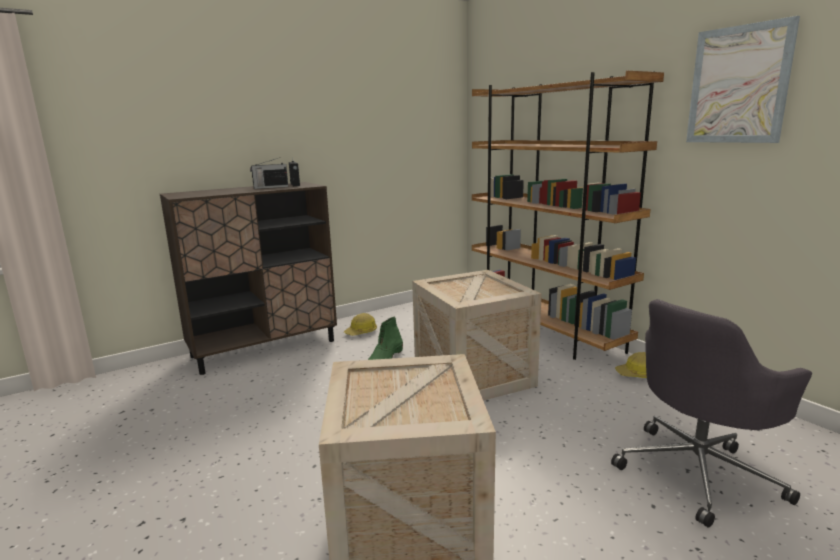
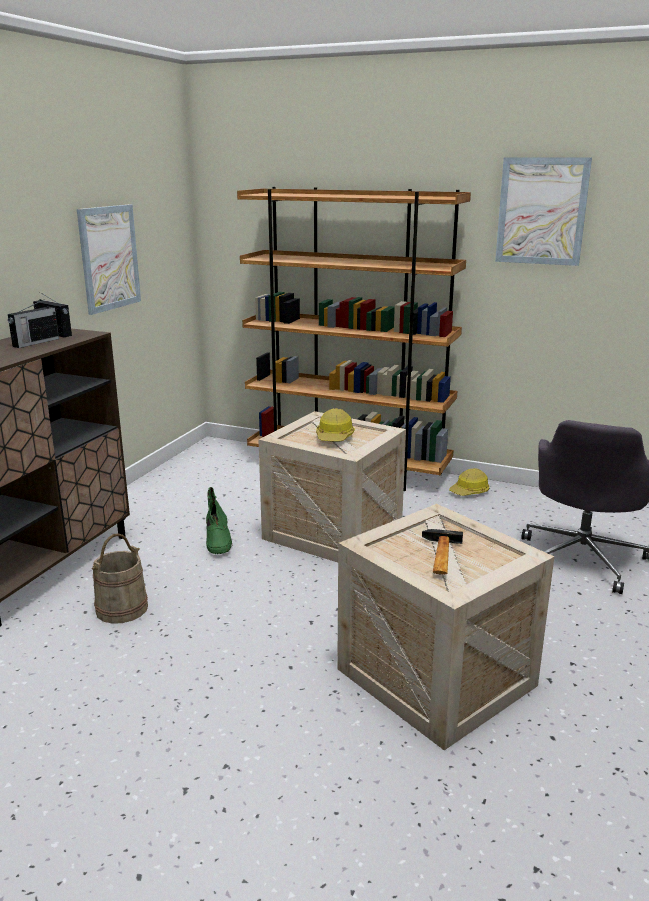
camera: 35 degrees left, 5 degrees up
(272, 385) = (121, 608): none -> beige bucket
(361, 332) = (147, 517): hard hat -> hard hat (335, 437)
(373, 141) = (109, 258): none -> picture
(389, 396) = (439, 556): none -> hammer

